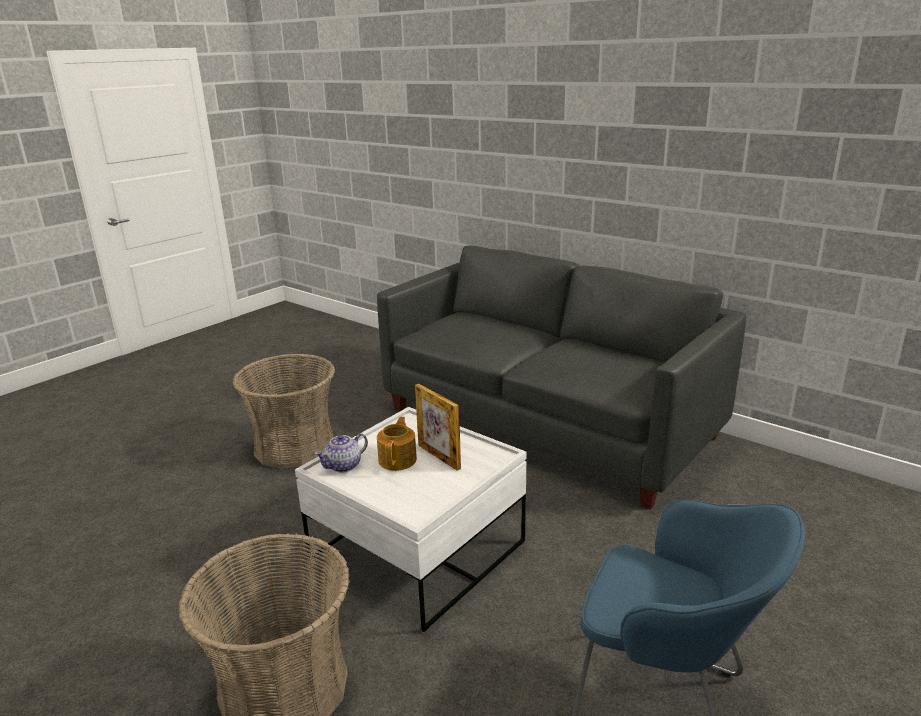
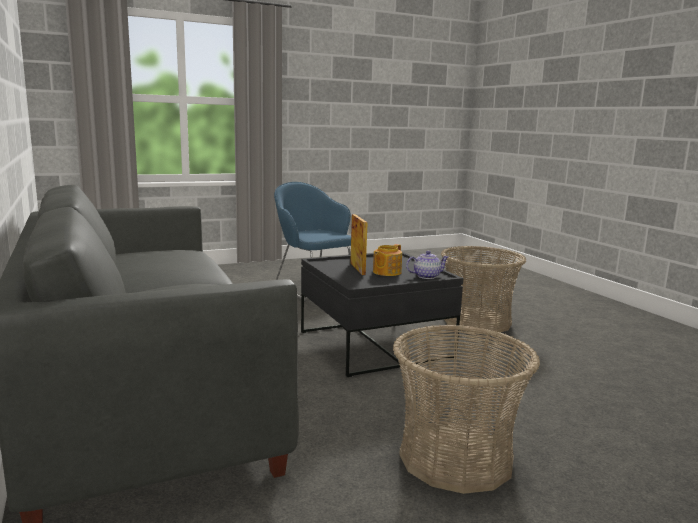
camera: 155 degrees left, 10 degrees down
(418, 550) = (374, 345): white coffee table -> black coffee table

